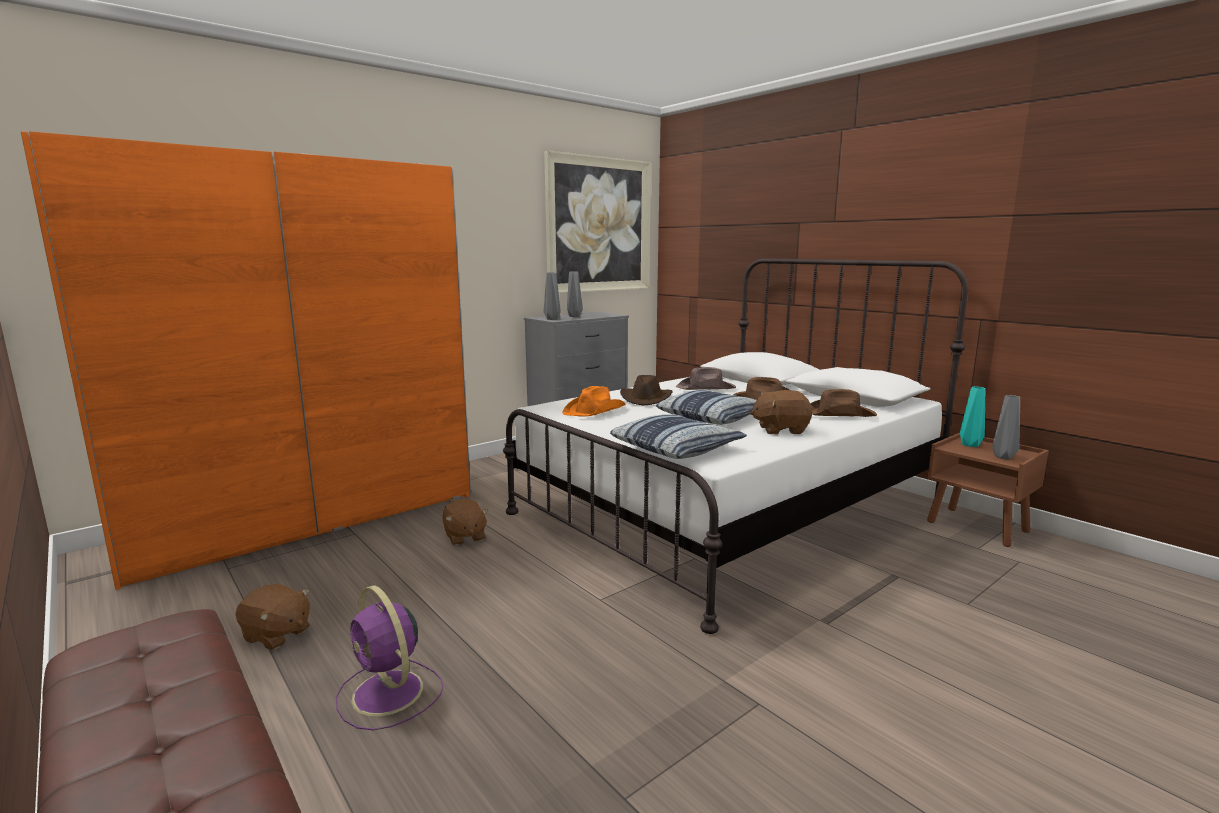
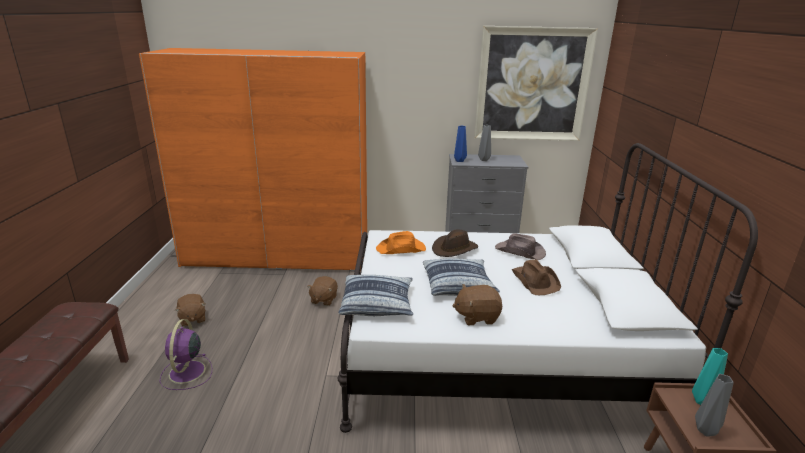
camera: 40 degrees right, 10 degrees up
(551, 319) = (459, 161): grey vase -> blue vase
(780, 430) = (477, 316): brown plush toy -> brown plush toy turned 45 degrees counterclockwise
(839, 414) = (561, 320): brown hat -> none

